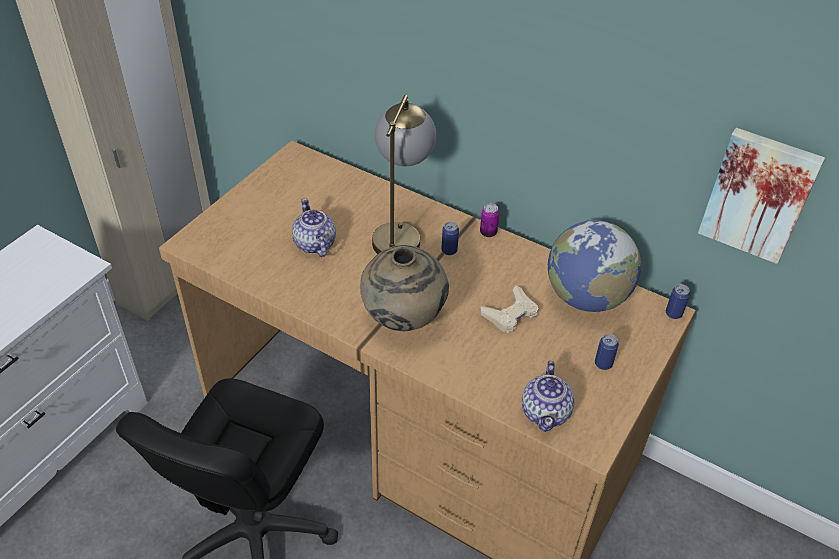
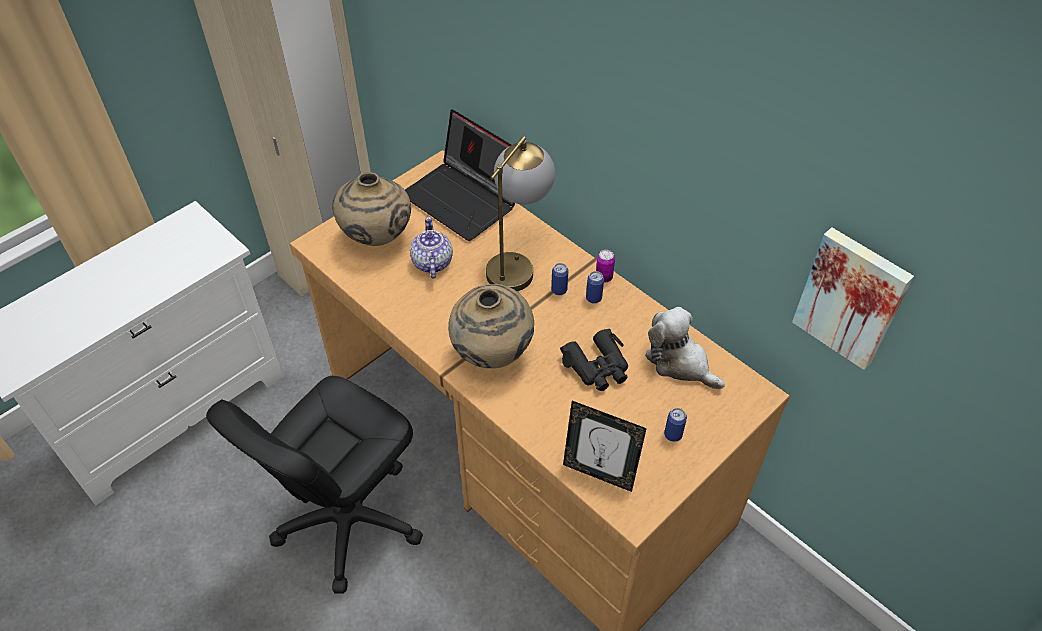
camera: 15 degrees right, 5 degrees up
(250, 230) = (377, 238): none -> beige vase
(328, 181) = (464, 199): none -> laptop
(510, 314) = (598, 367): beige game controller -> black binoculars
(546, 412) = (599, 473): teapot -> picture frame
(586, 297) = (680, 362): globe -> plush toy
(673, 313) = (764, 395): can -> can (593, 298)

